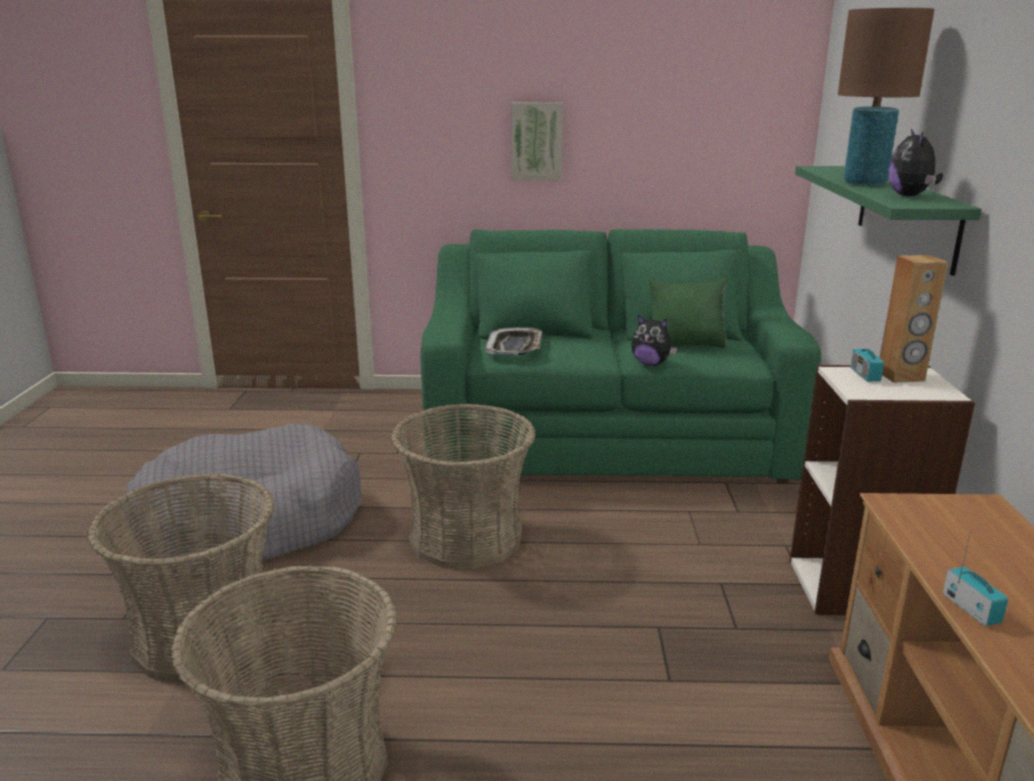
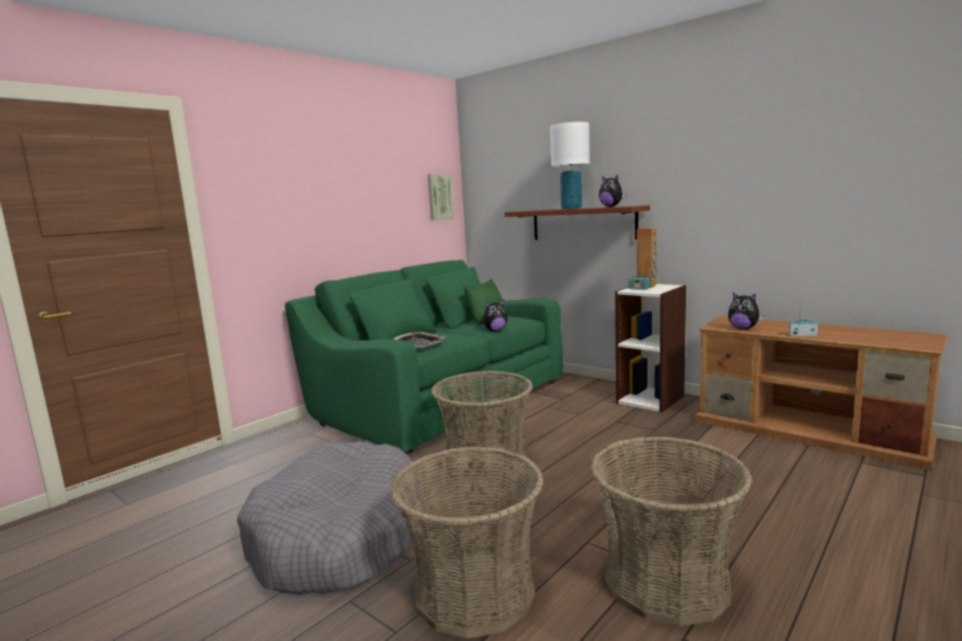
camera: 50 degrees left, 10 degrees down
(536, 141) = (331, 218): picture -> picture (439, 197)
(864, 183) = (571, 208): brown table lamp -> white table lamp
(906, 216) = (583, 223): green shelf -> brown shelf
(924, 535) = (743, 328): none -> plush toy

